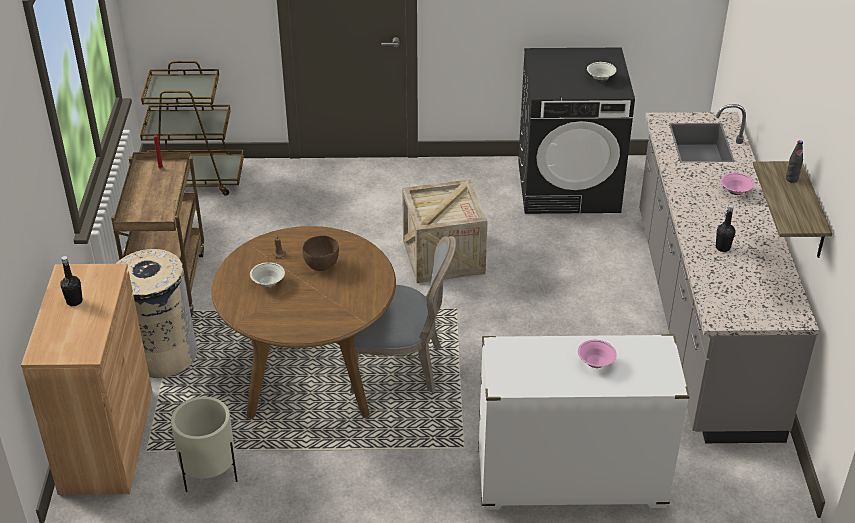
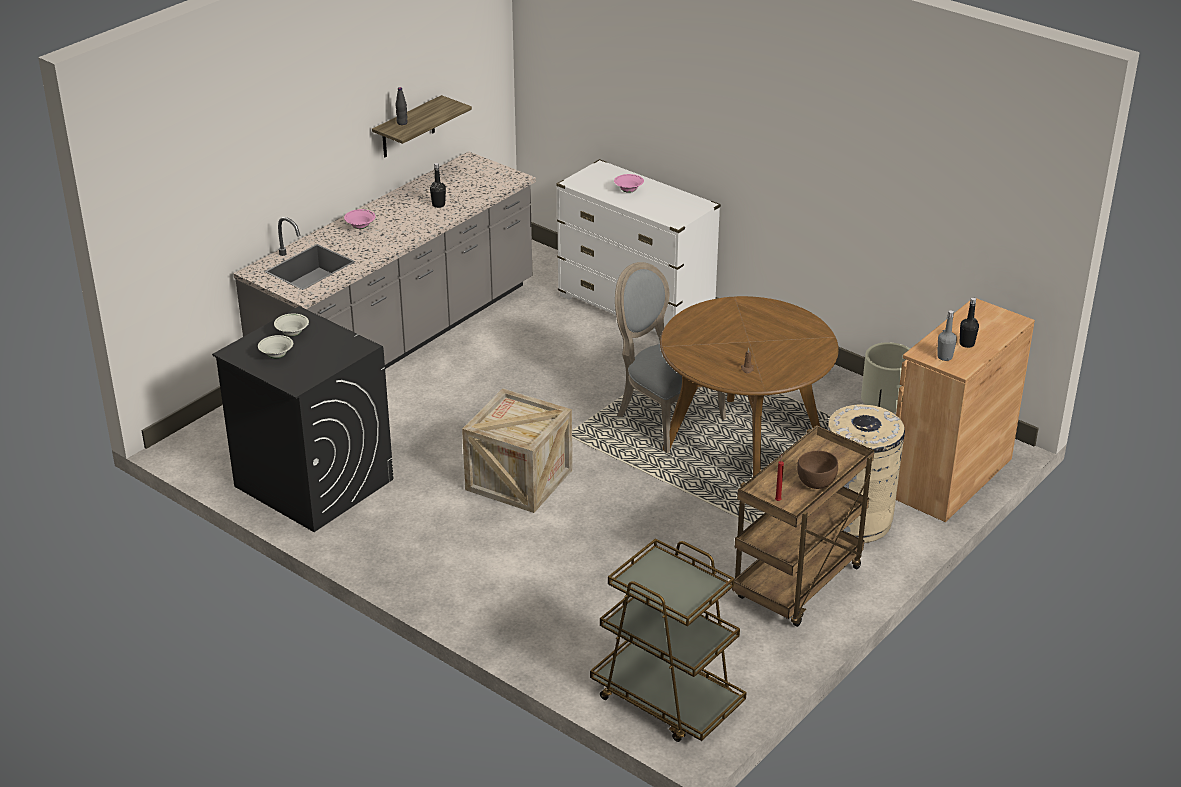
camera: 140 degrees left, 5 degrees down
(87, 277) = (944, 357): none -> grey bottle
(268, 283) = (779, 352): white bowl -> white bowl (277, 356)
(321, 266) = (722, 345): brown bowl -> brown bowl (816, 483)

